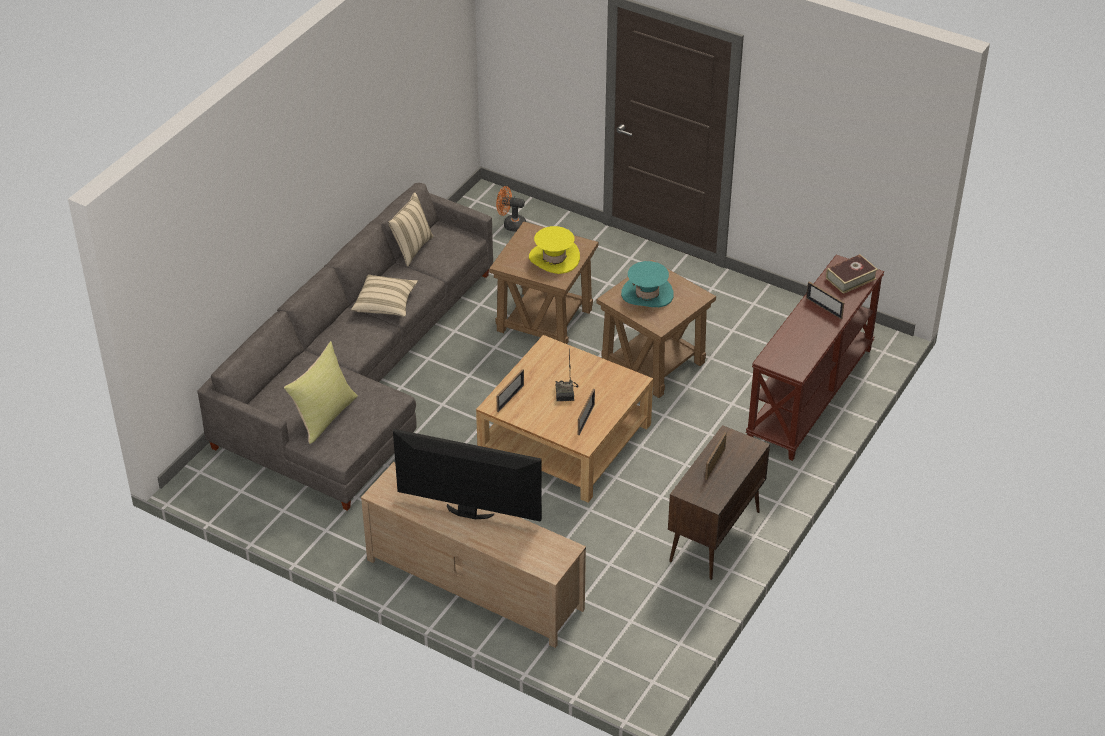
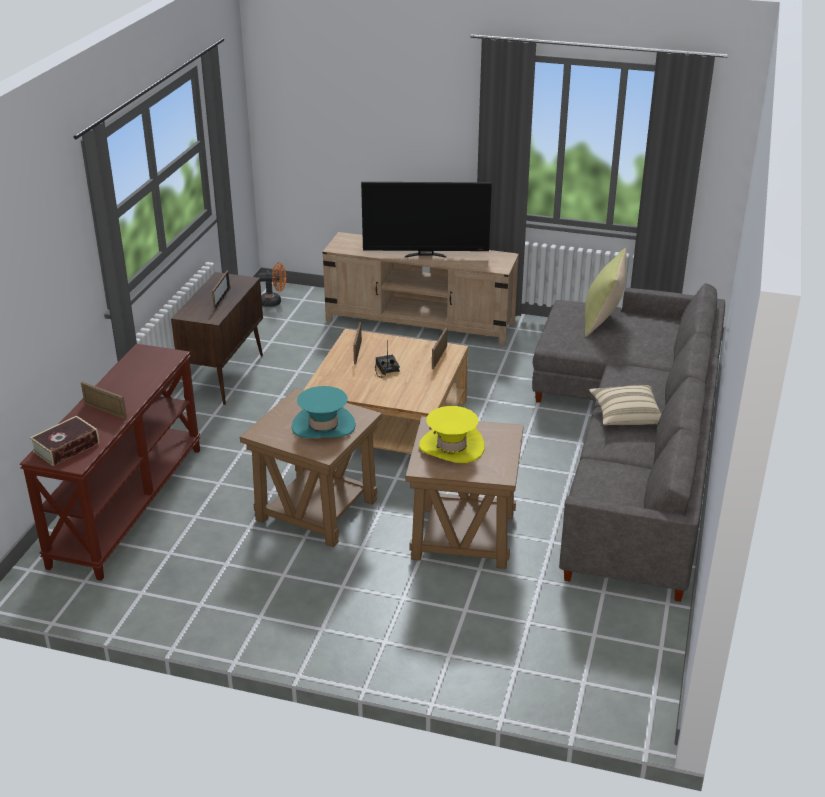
camera: 165 degrees right, 10 degrees down
(411, 249) = (646, 479): beige pillow -> none
(511, 224) = (578, 663): orange fan -> orange fan (274, 302)

